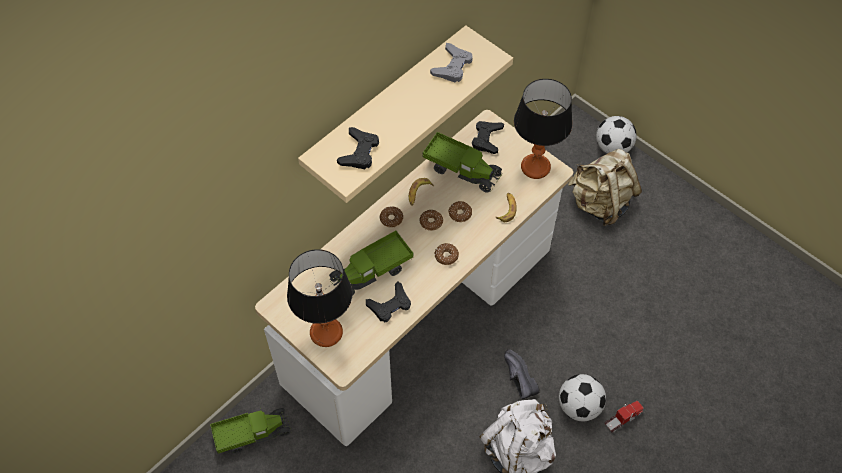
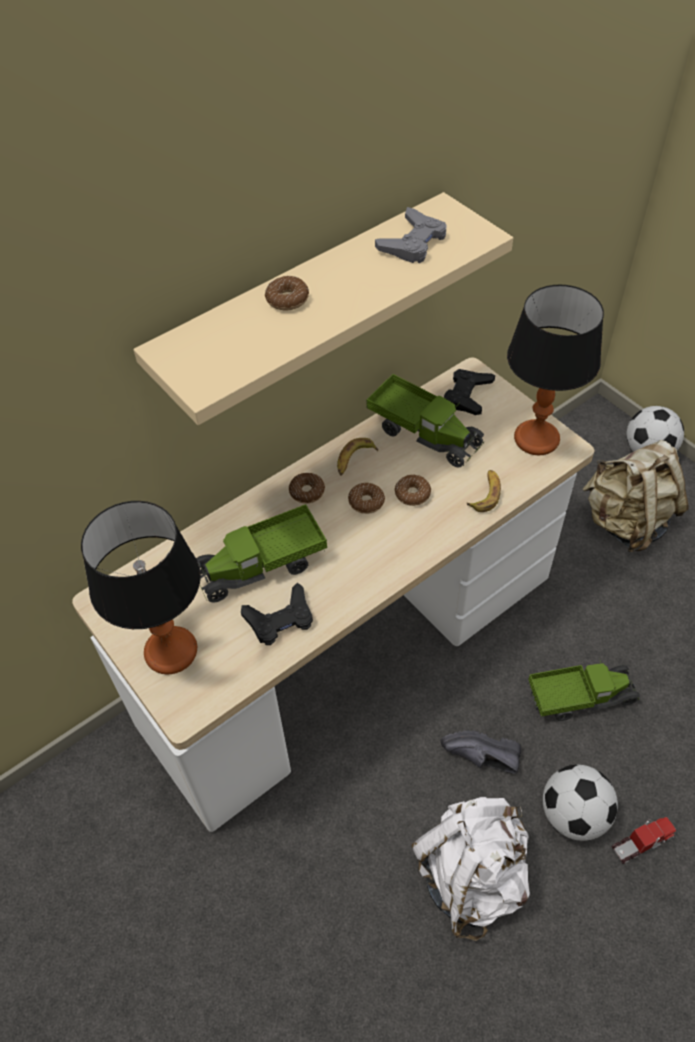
camera: 10 degrees right, 5 degrees down
(252, 434) = (80, 795): toy truck -> toy truck (580, 697)
(359, 152) = (235, 348): black game controller -> none
(446, 256) = (382, 553): donut -> donut (287, 299)
(516, 379) = (481, 760): black shoe -> black shoe turned 60 degrees counterclockwise

